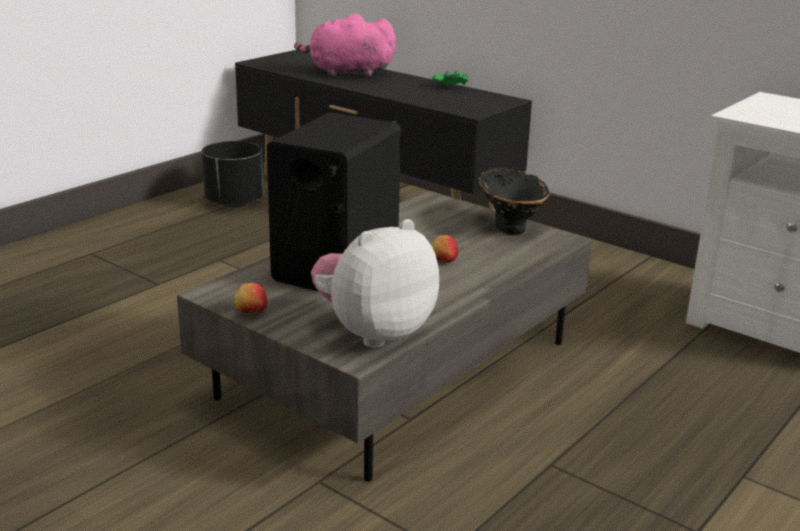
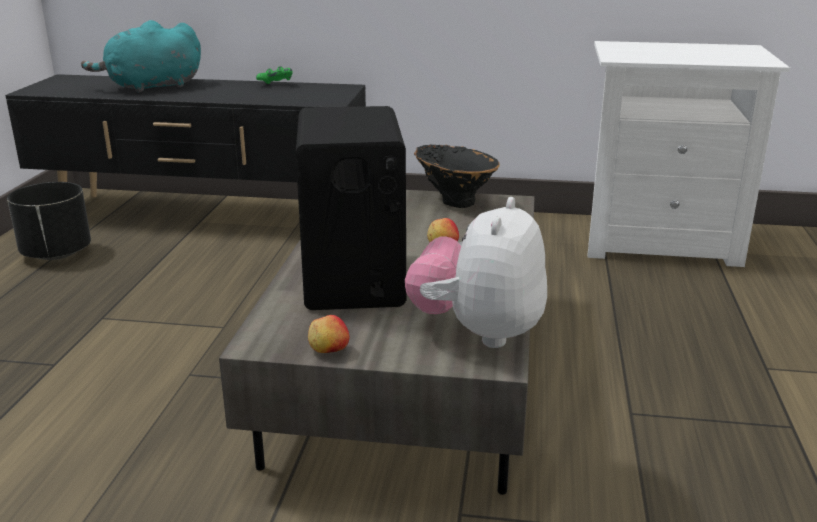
camera: 30 degrees left, 0 degrees up
(347, 73) = (151, 87): pink plush toy -> turquoise plush toy

